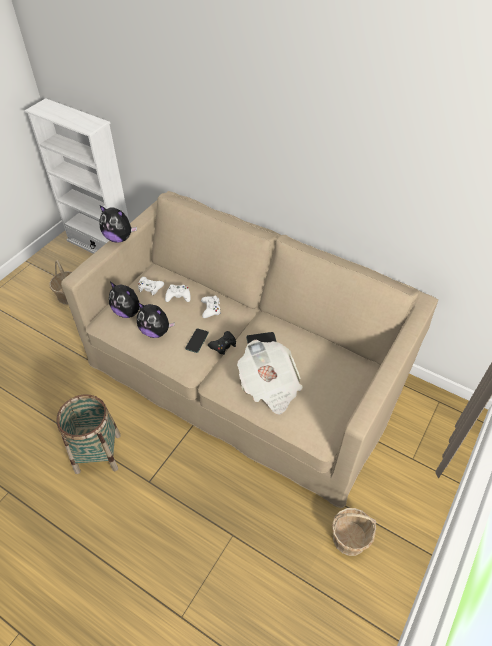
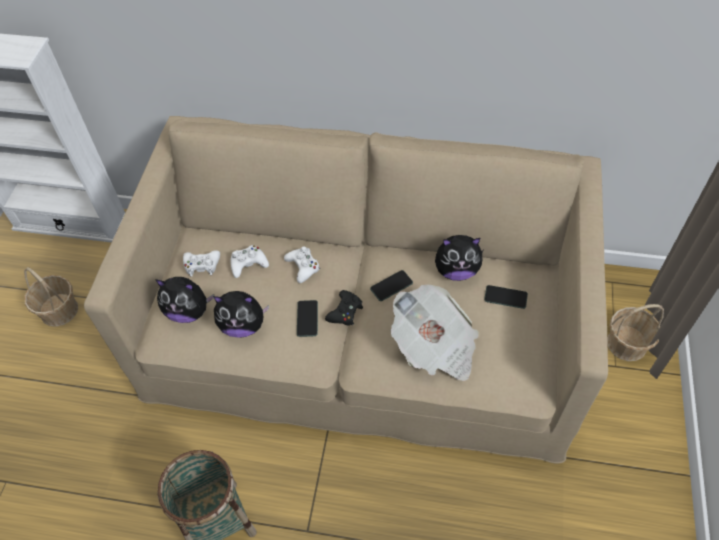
camera: 20 degrees left, 5 degrees up
(119, 238) = (136, 210): plush toy -> plush toy (456, 270)
(334, 372) = (505, 297): none -> phone
(349, 538) = (590, 496): basket -> basket (627, 344)

